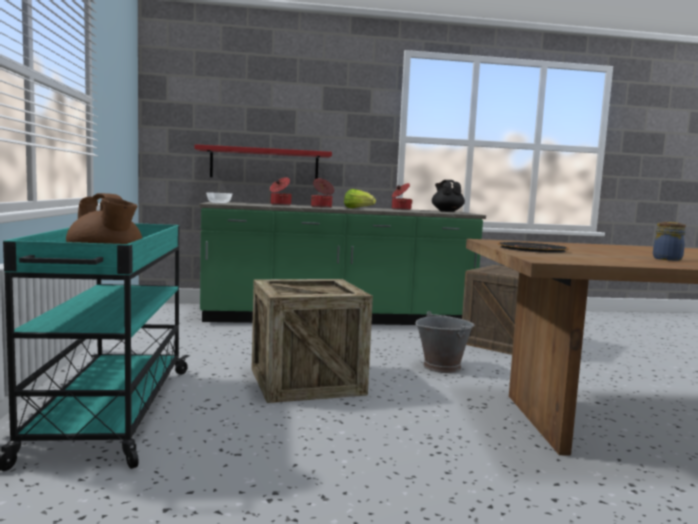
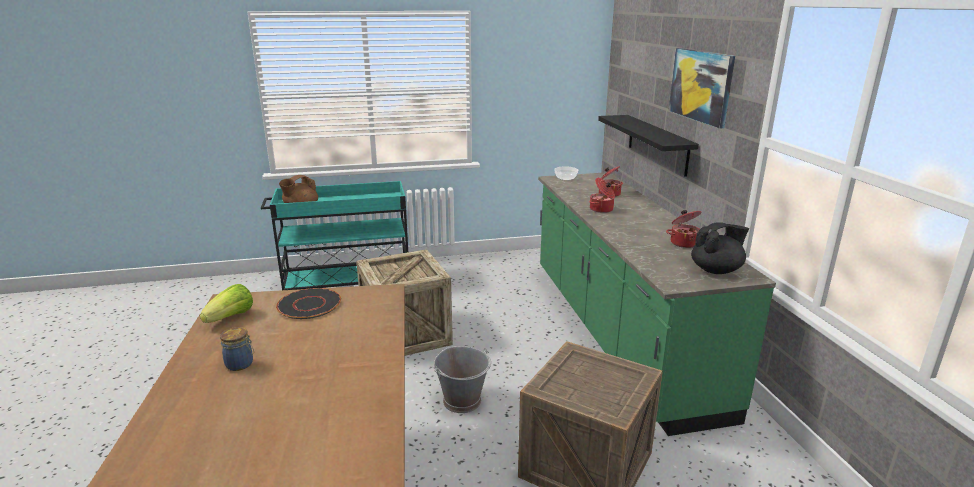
camera: 85 degrees right, 15 degrees up
(264, 164) = (657, 144): red shelf -> black shelf
(323, 109) = (701, 85): none -> picture
(358, 208) = (617, 223): lettuce -> lettuce (231, 317)

